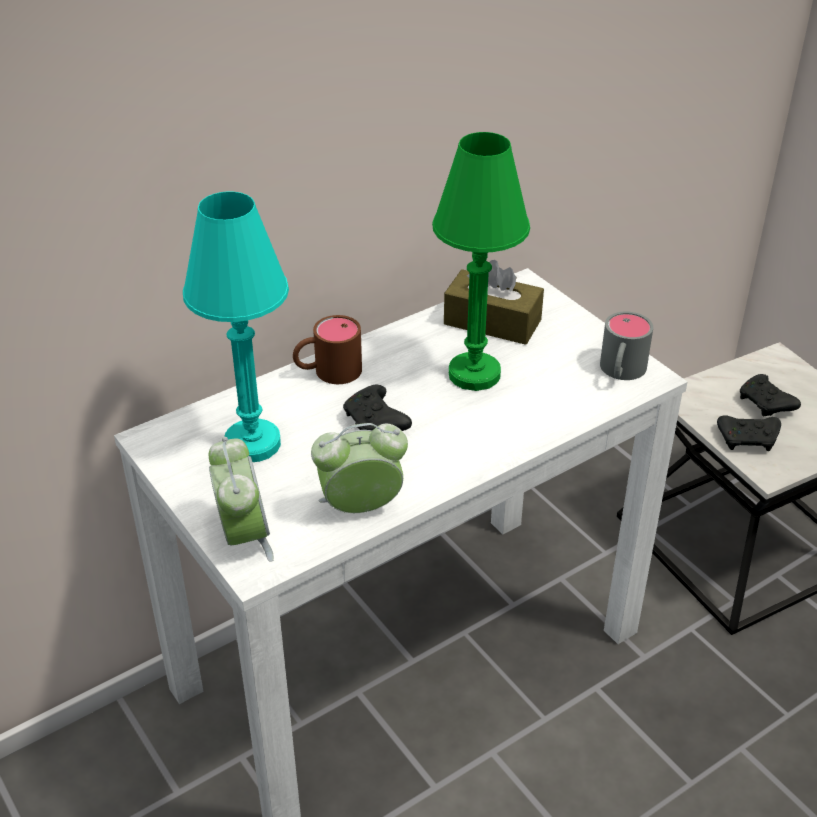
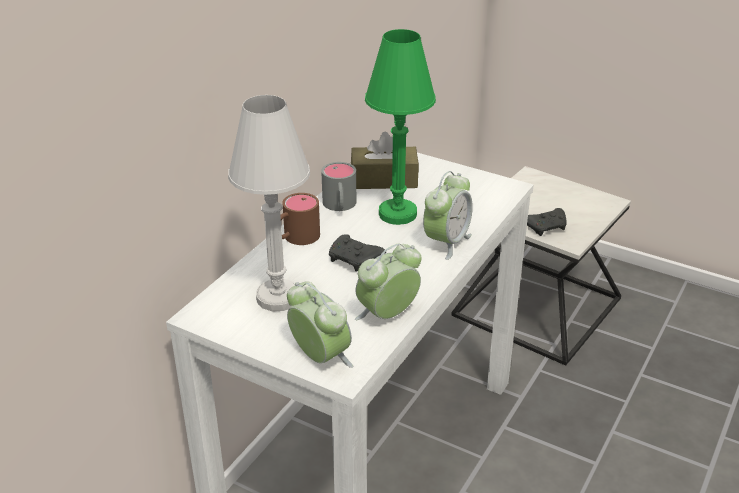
camera: 25 degrees left, 5 degrees down
(252, 443) = (278, 297): turquoise table lamp -> white table lamp
(506, 432) = (446, 242): none -> alarm clock
(620, 372) = (489, 189): grey mug -> grey mug (339, 206)
(766, 404) = (542, 204): black game controller -> none

